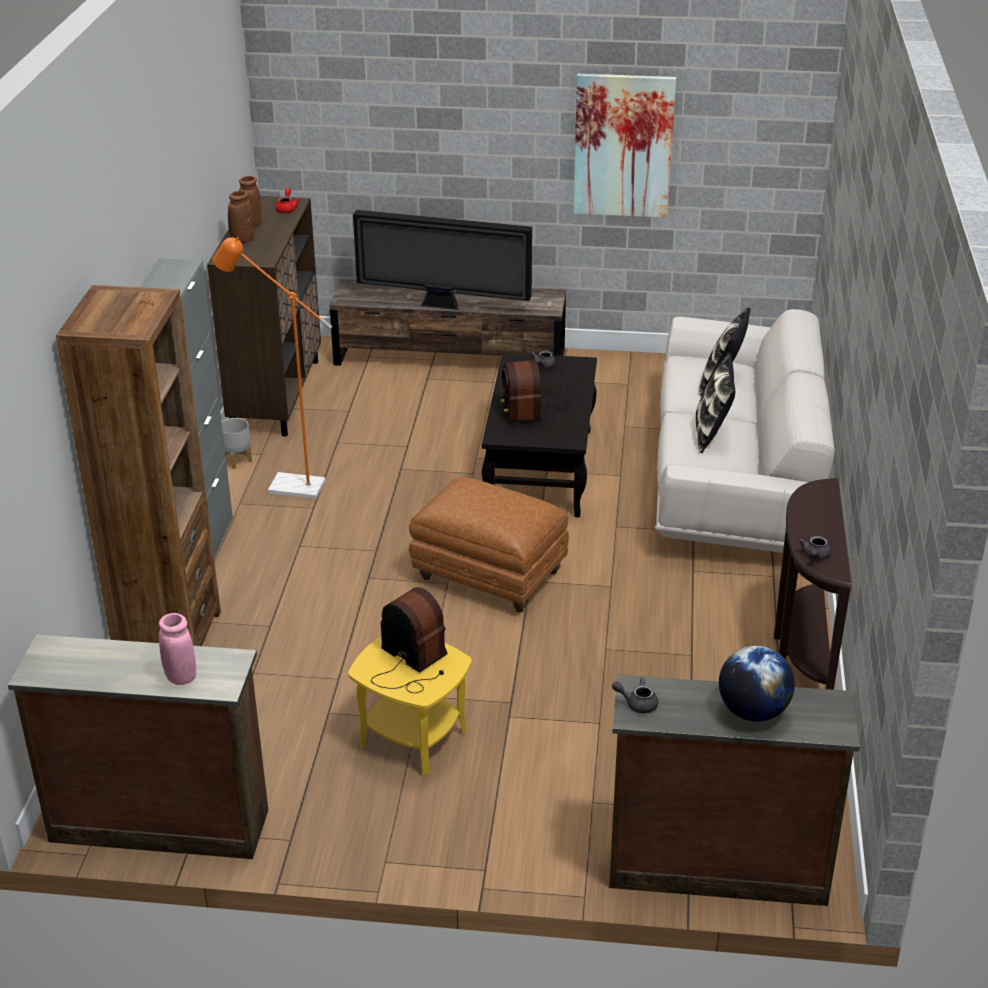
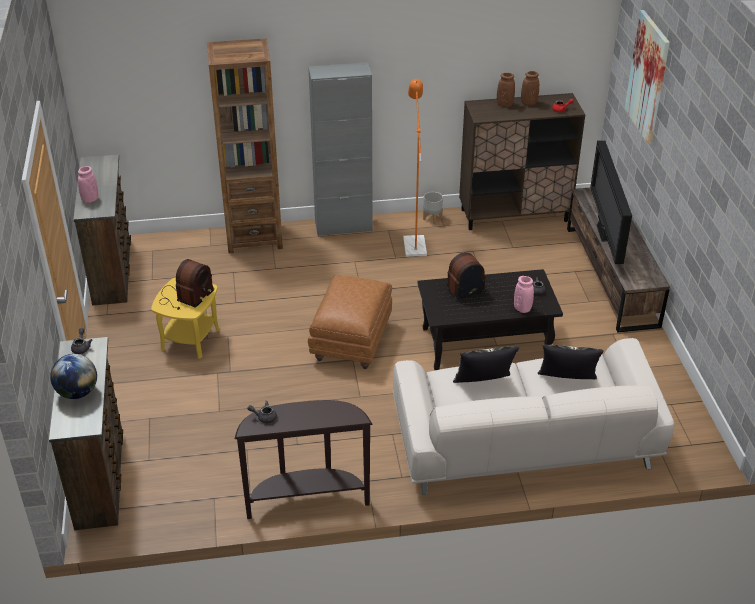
camera: 75 degrees right, 5 degrees up
(577, 381) = (522, 308): none -> pink vase
(623, 146) = (710, 206): picture -> picture (647, 77)

